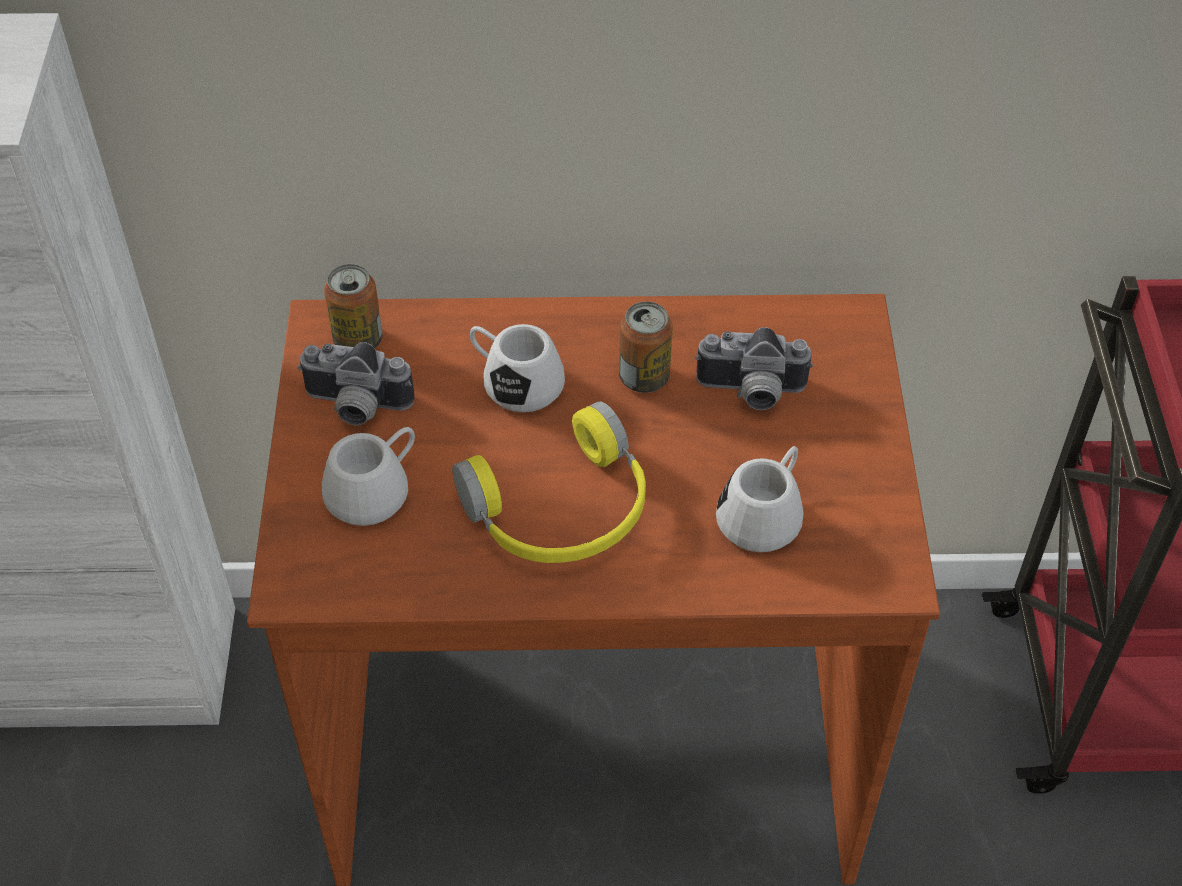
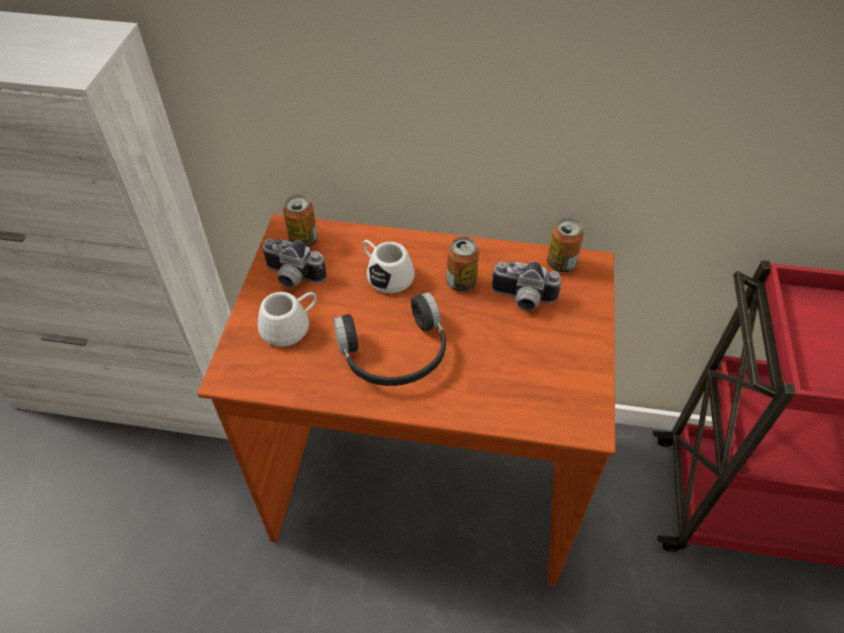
camera: 10 degrees right, 0 degrees up
(562, 511) = (395, 354): yellow headphones -> black headphones
(764, 513) = (516, 373): white mug -> none
(802, 324) = (561, 264): none -> can

